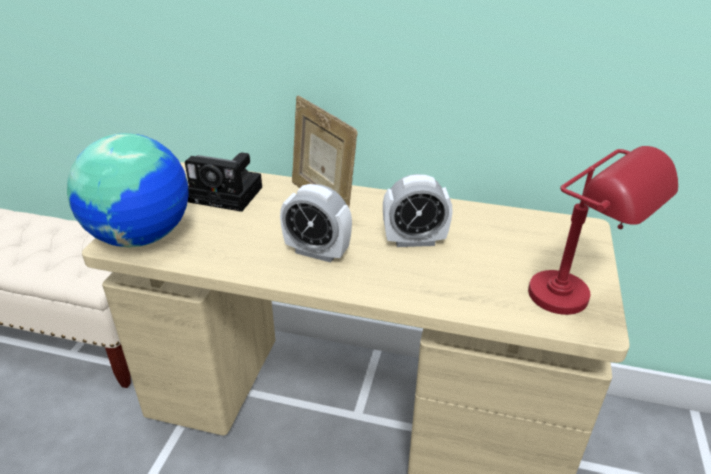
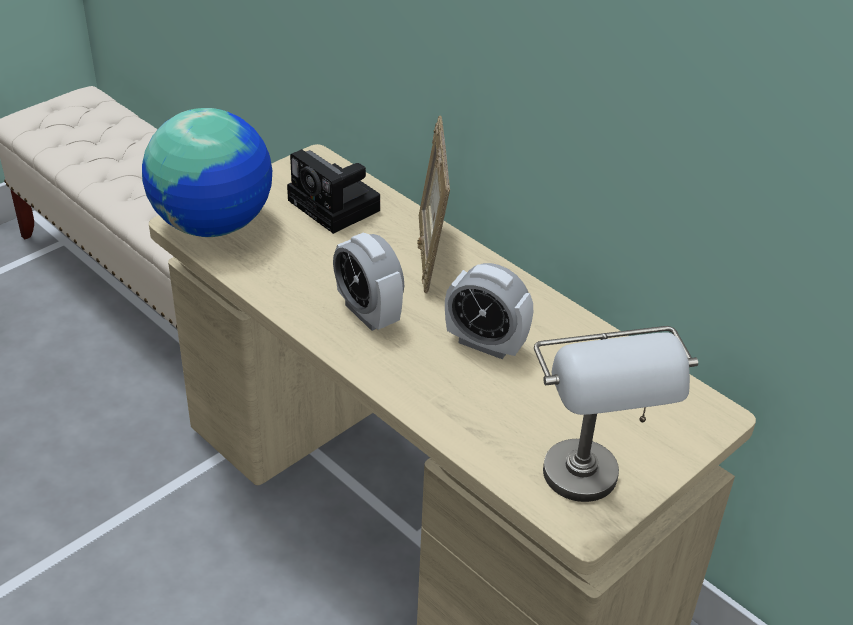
camera: 30 degrees right, 5 degrees up
(578, 304) = (591, 493): red table lamp -> grey table lamp

